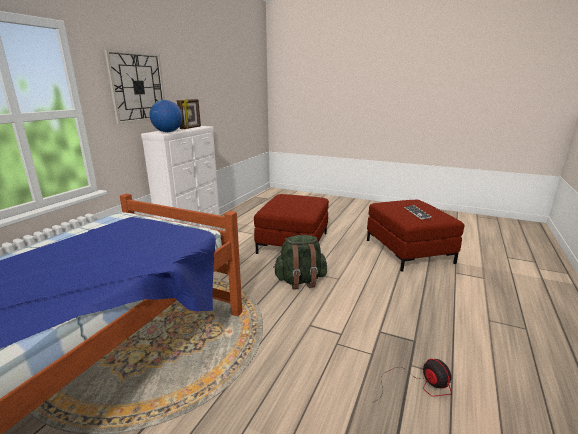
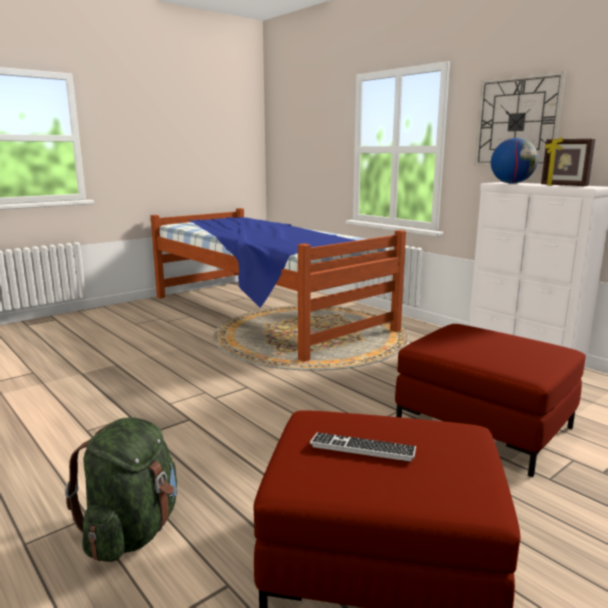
camera: 115 degrees right, 5 degrees down
(300, 281) = (340, 402): green backpack -> green backpack (133, 531)
(418, 385) = (109, 410): fan -> none

